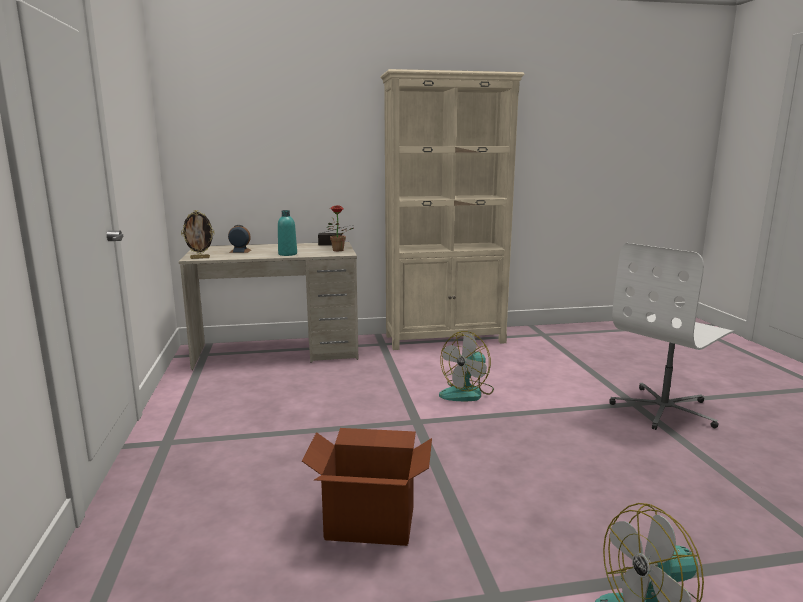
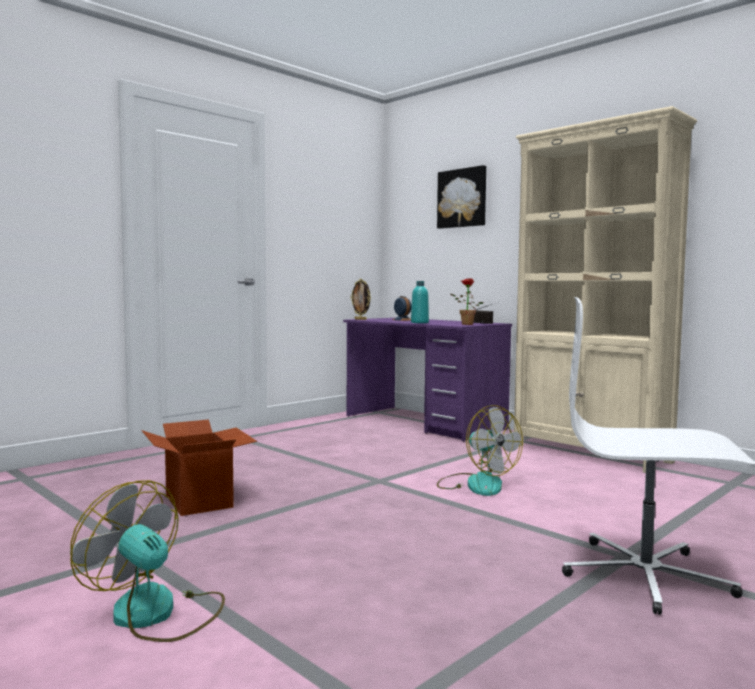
camera: 55 degrees right, 10 degrees down
(278, 352) = (423, 423): beige desk -> purple desk
(280, 115) = (462, 198): none -> picture
(467, 392) = (476, 484): fan -> fan turned 135 degrees counterclockwise

